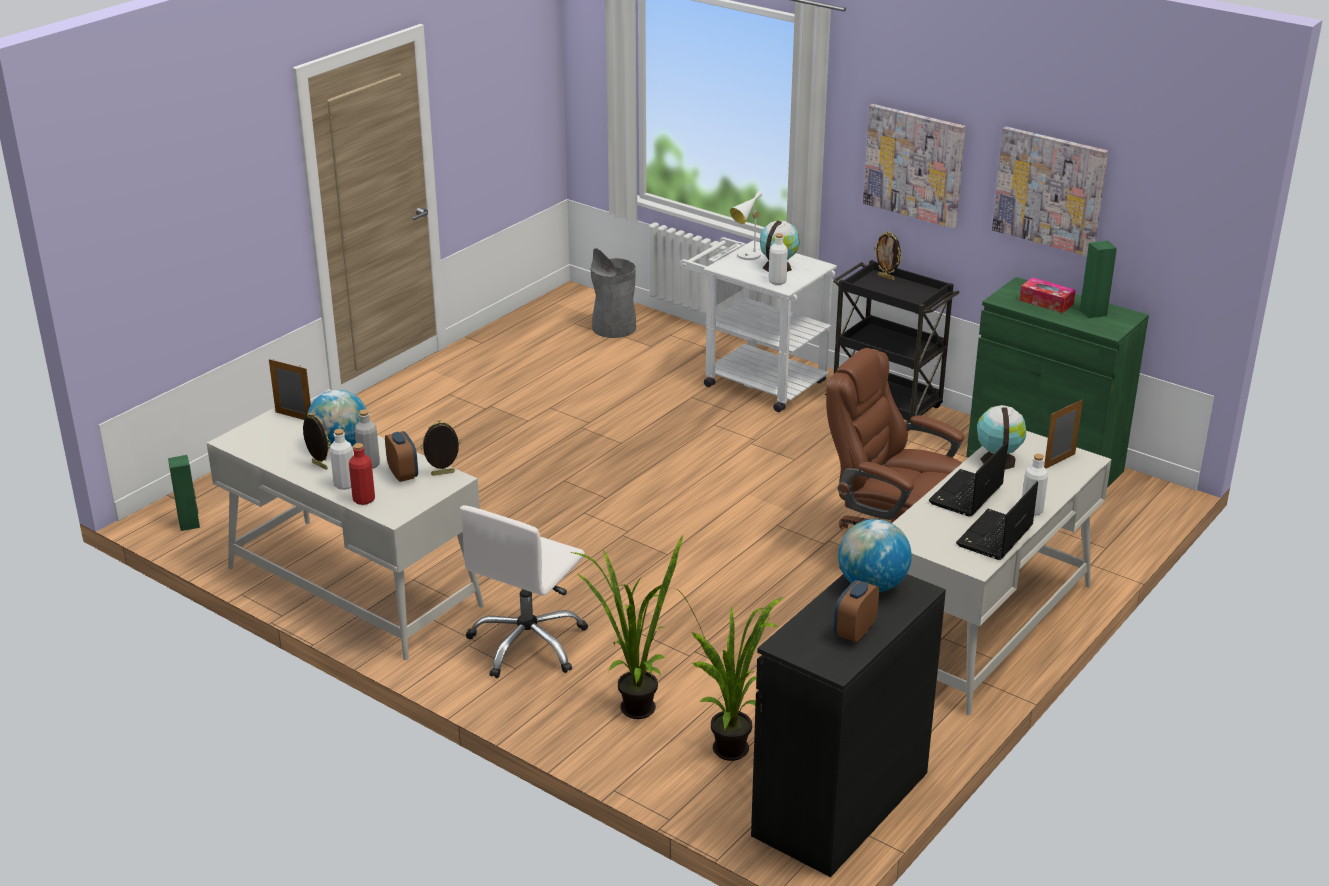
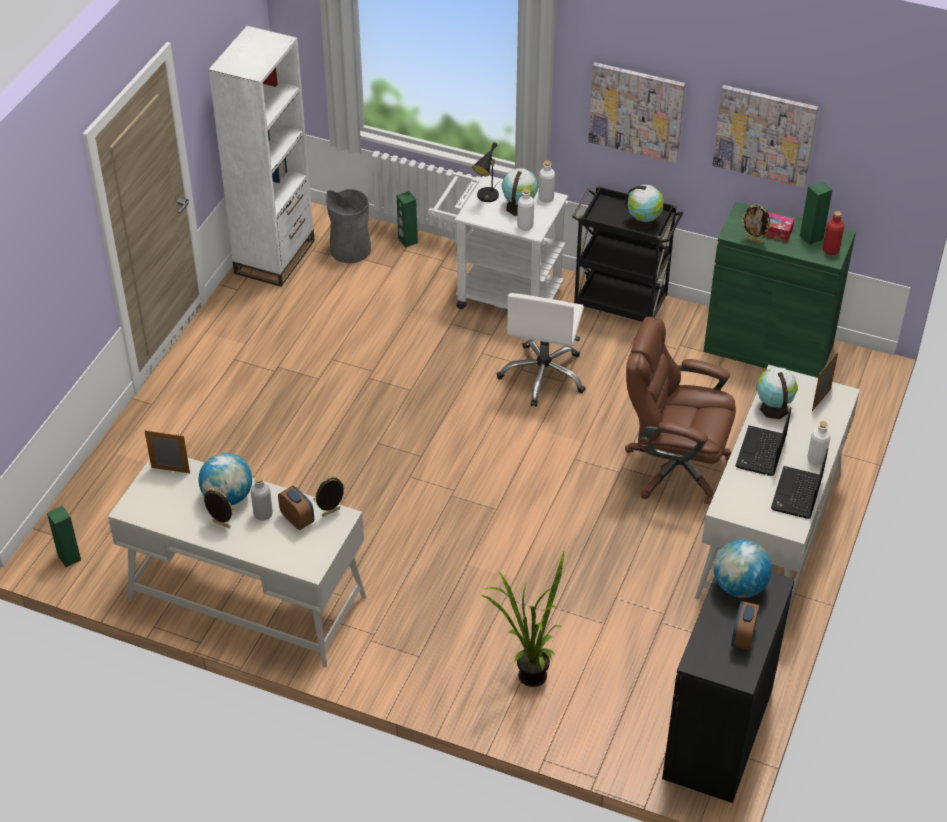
camera: 15 degrees left, 15 degrees up
(344, 484) = (253, 542): white bottle -> white bottle (546, 198)
(364, 499) = (277, 556): red bottle -> red bottle (830, 250)
(528, 644) = (419, 629): white office chair -> white office chair (543, 375)
(533, 323) = (275, 257): none -> white bookcase
(677, 328) = (407, 241): none -> green speaker
(732, 756) = (621, 707): potted plant -> none
(746, 256) = (487, 197): white table lamp -> black table lamp
(886, 277) = (614, 202): picture frame -> picture frame (753, 240)
(911, 296) = (643, 223): none -> globe

